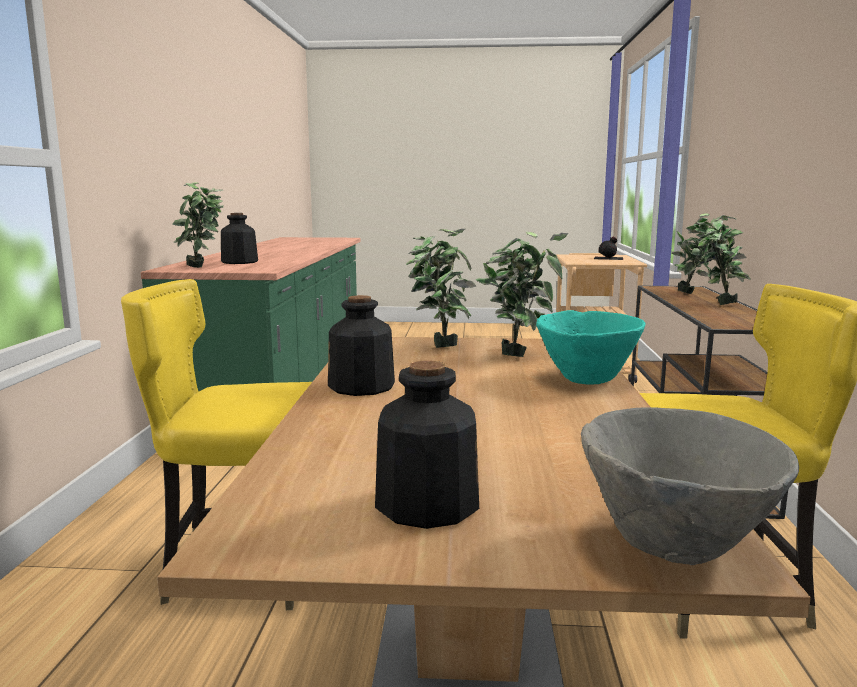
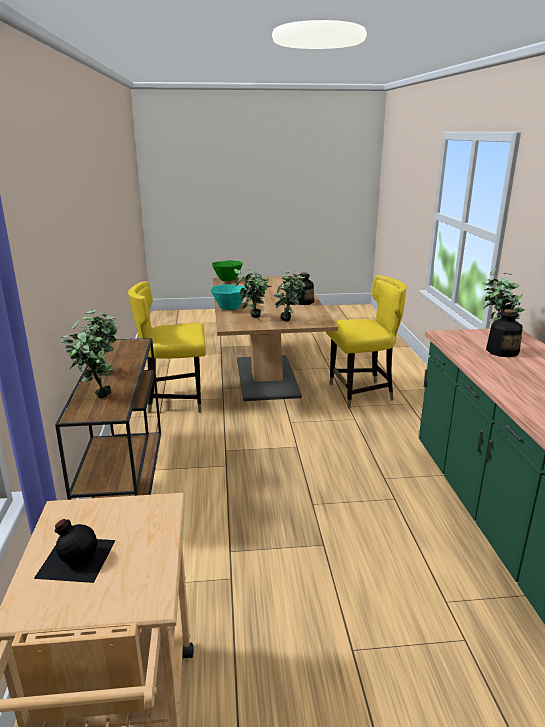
camera: 170 degrees right, 10 degrees up
(425, 504) = (268, 282): bottle -> none
(675, 546) = (227, 280): grey bowl -> green bowl

